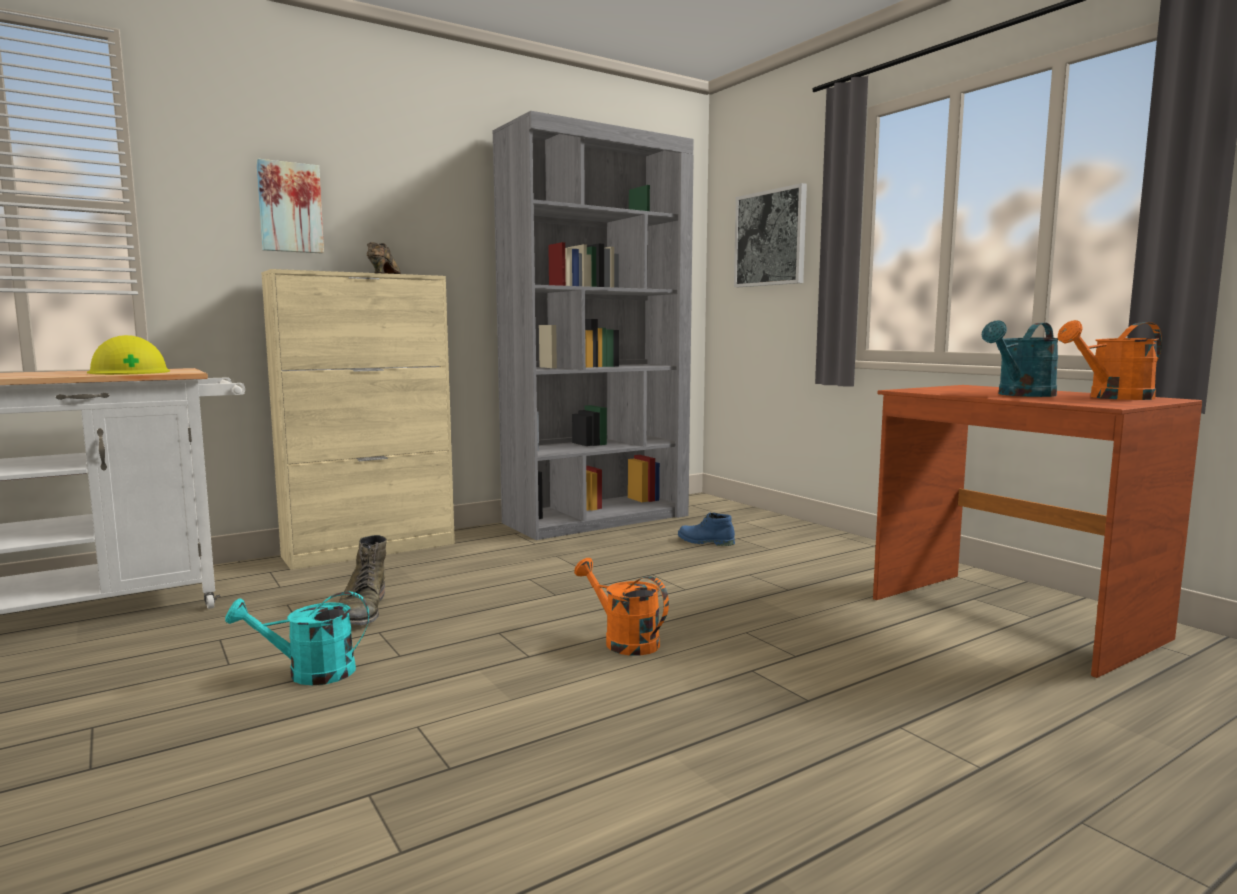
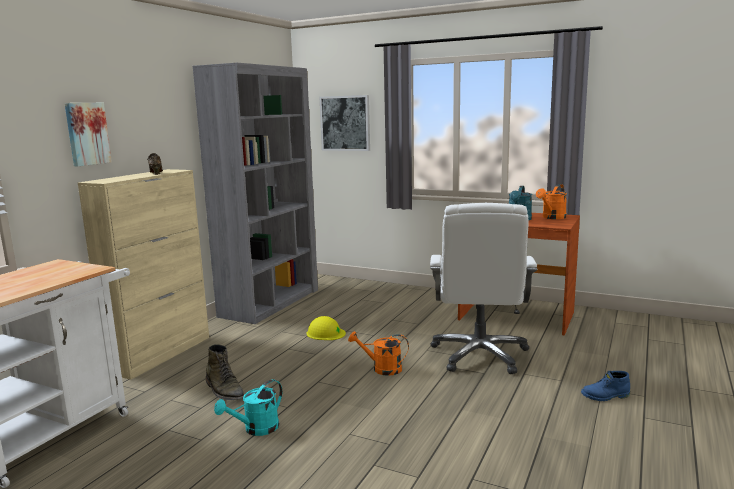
camera: 30 degrees left, 5 degrees up
(130, 372) = (52, 274): yellow hard hat -> yellow hard hat (325, 333)
(705, 542) = (348, 305): blue boot -> blue boot (605, 396)
(842, 665) = (480, 355): none -> white office chair

